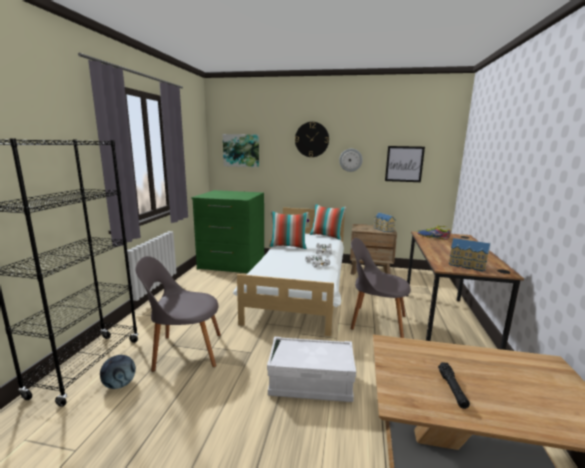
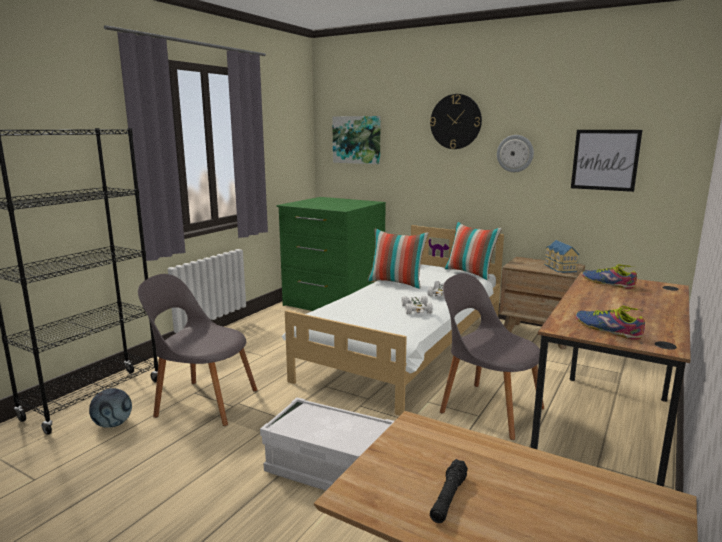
camera: 20 degrees right, 0 degrees up
(467, 265) = (607, 329): toy house -> shoe

